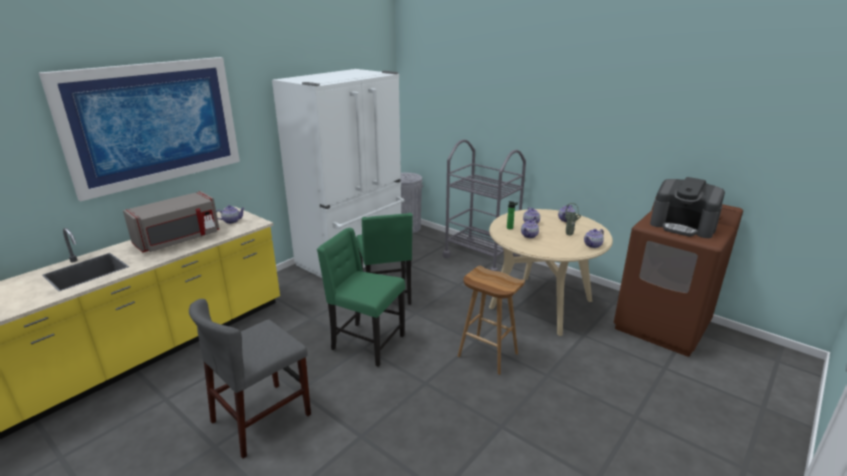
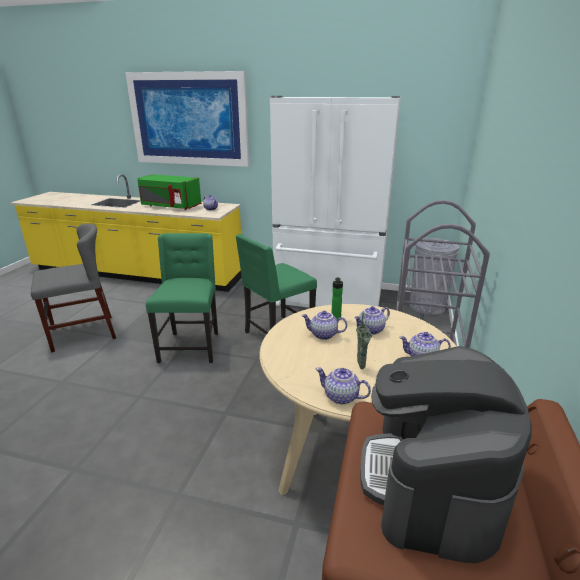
camera: 65 degrees right, 0 degrees up
(179, 239) = (170, 206): grey microwave -> green microwave
(261, 418) = (83, 333): grey chair -> grey chair turned 135 degrees clockwise
(486, 355) = (202, 428): brown stool -> none

